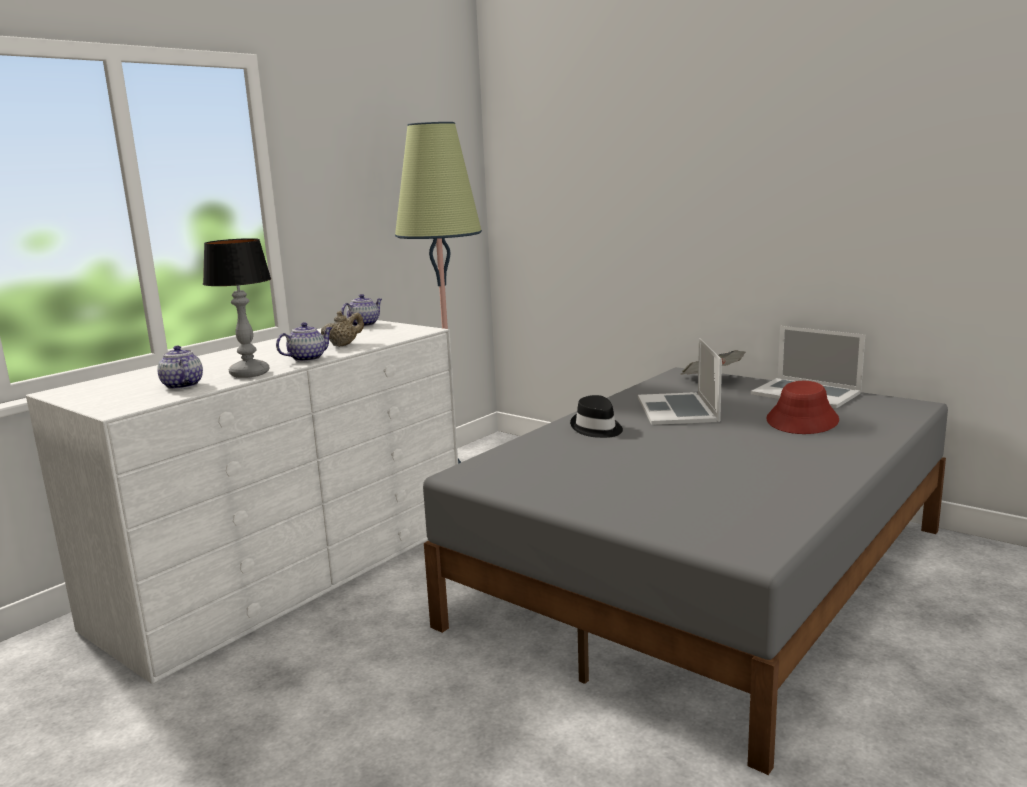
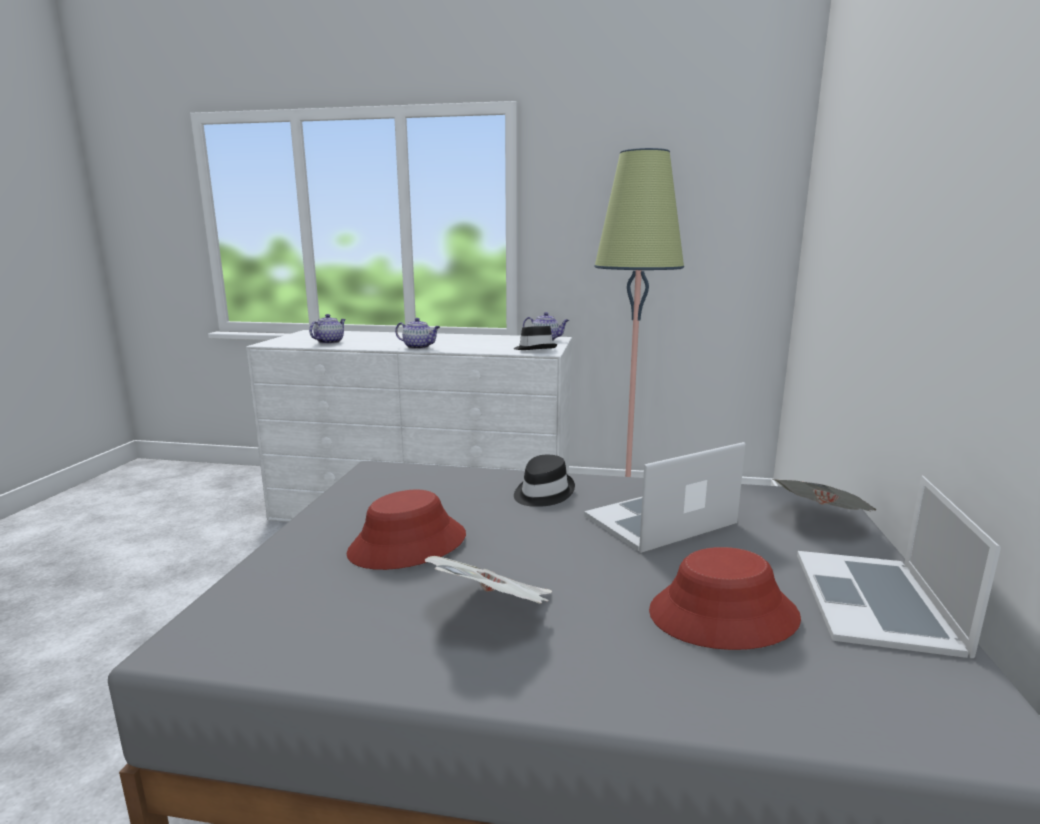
camera: 60 degrees right, 0 degrees up
(248, 374) = (366, 346): table lamp -> none
(344, 345) = (469, 346): beige teapot -> none
(402, 331) = (535, 349): none -> black hat
(650, 476) = (408, 545): none -> red hat
(764, 464) = (494, 610): none -> newspaper

